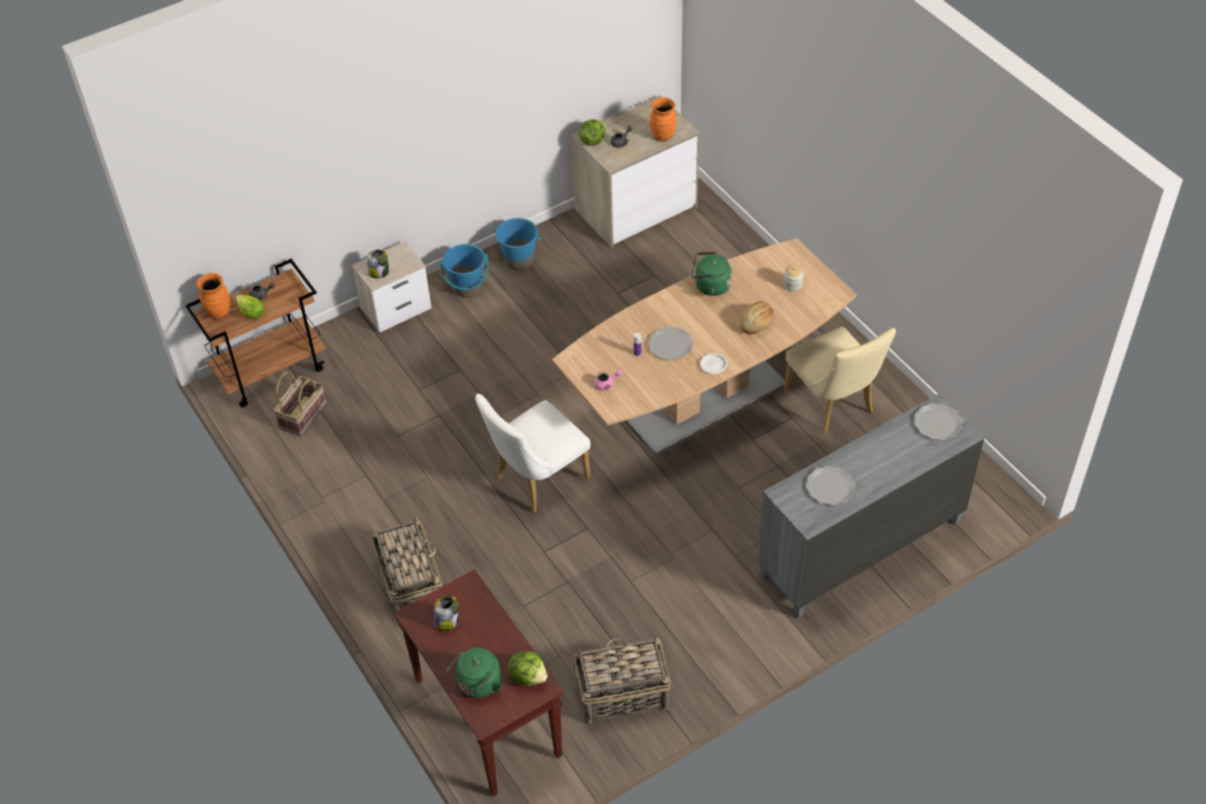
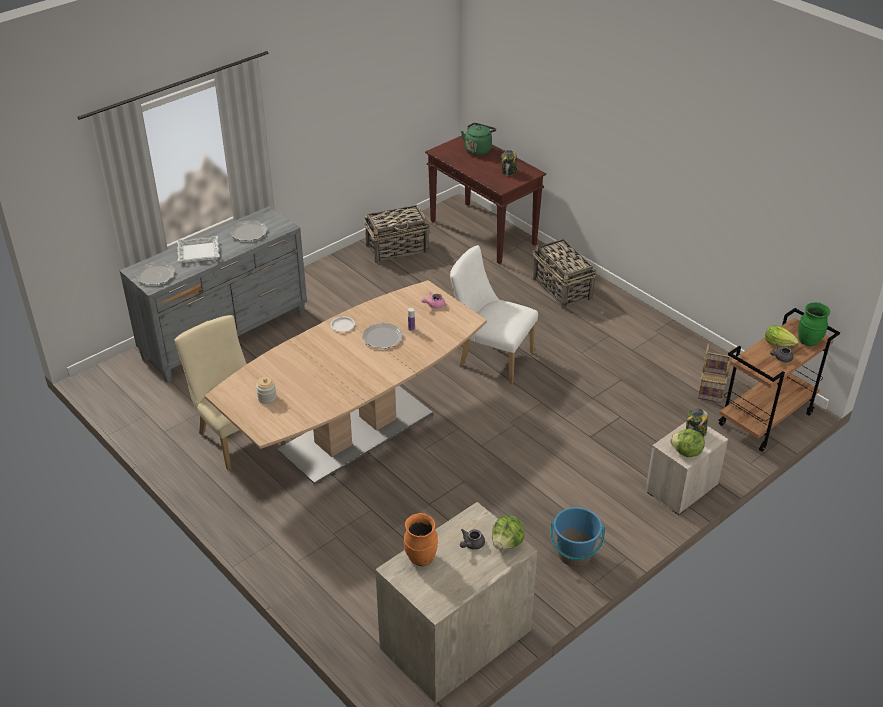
camera: 170 degrees right, 10 degrees down
(218, 312) = (809, 341): orange vase -> green vase
(467, 287) = (618, 518): blue bucket -> none
(528, 676) = (448, 154): lettuce -> lettuce (686, 452)
(536, 481) = (490, 358): white chair -> white chair turned 105 degrees counterclockwise
(710, 286) = (350, 390): green kettle -> none
(756, 323) = (303, 361): bread -> none
(891, 457) = (198, 252): none -> white tray

